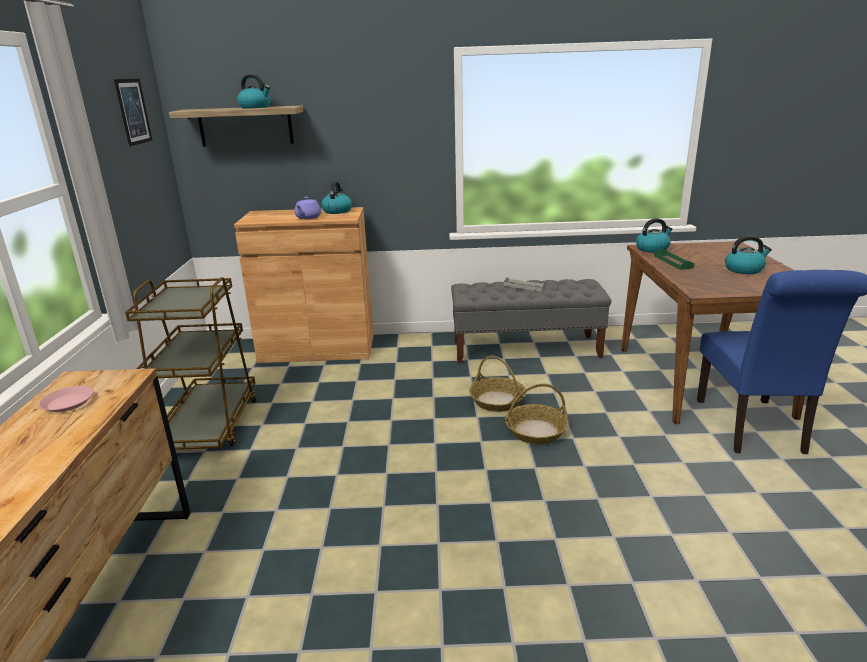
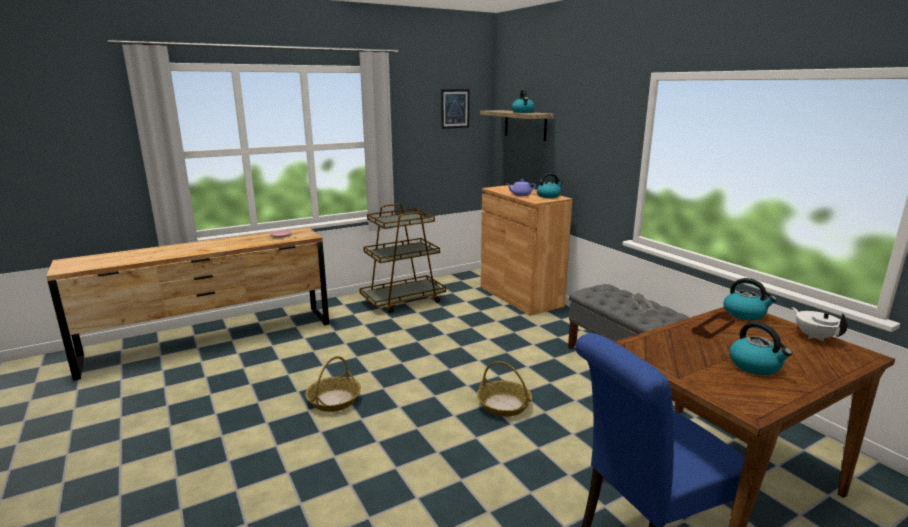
camera: 60 degrees right, 5 degrees down
(497, 401) = (530, 378): basket -> basket (334, 400)
(673, 262) = (713, 327): green tray -> brown tray
(701, 245) = (814, 337): none -> white teapot

